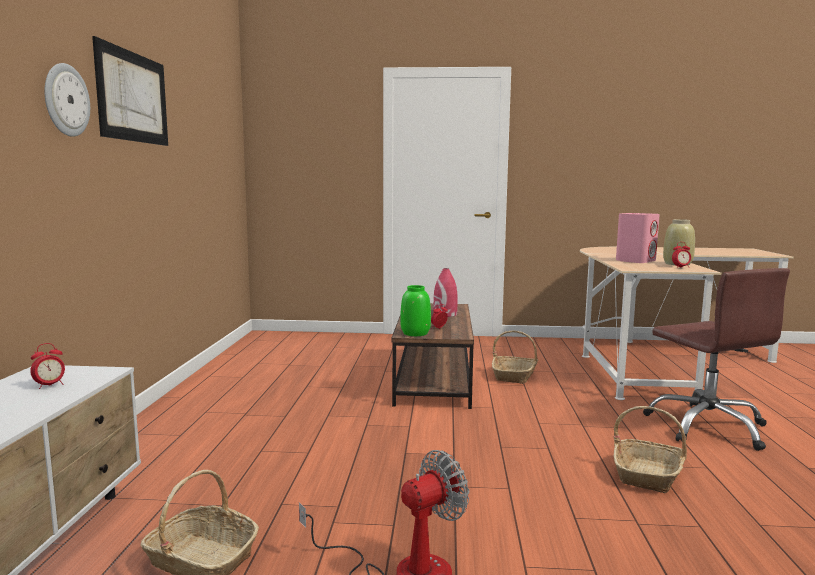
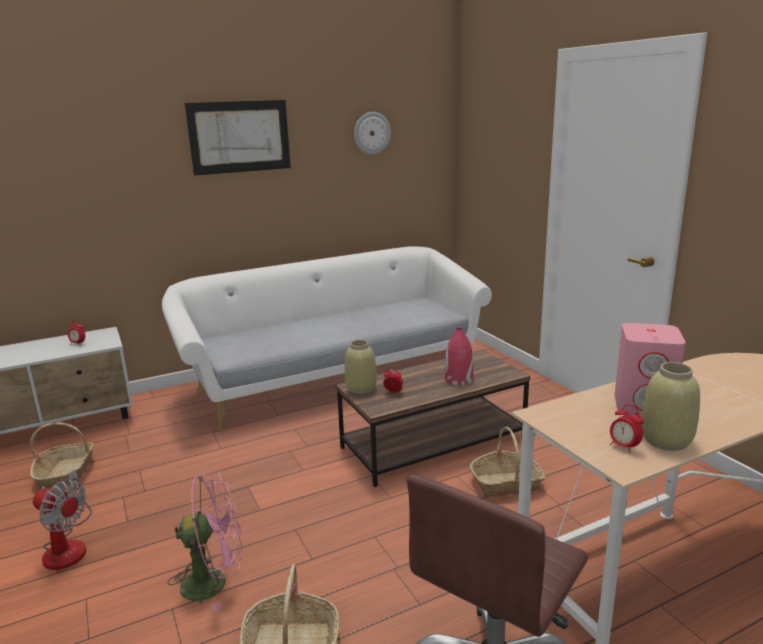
camera: 60 degrees right, 10 degrees up
(65, 100) = (153, 157): wall clock -> wall clock (371, 133)
(254, 382) = (334, 377): none -> white sofa
(415, 333) = (361, 388): green vase -> beige vase
(549, 492) = (214, 582): none -> pink fan

